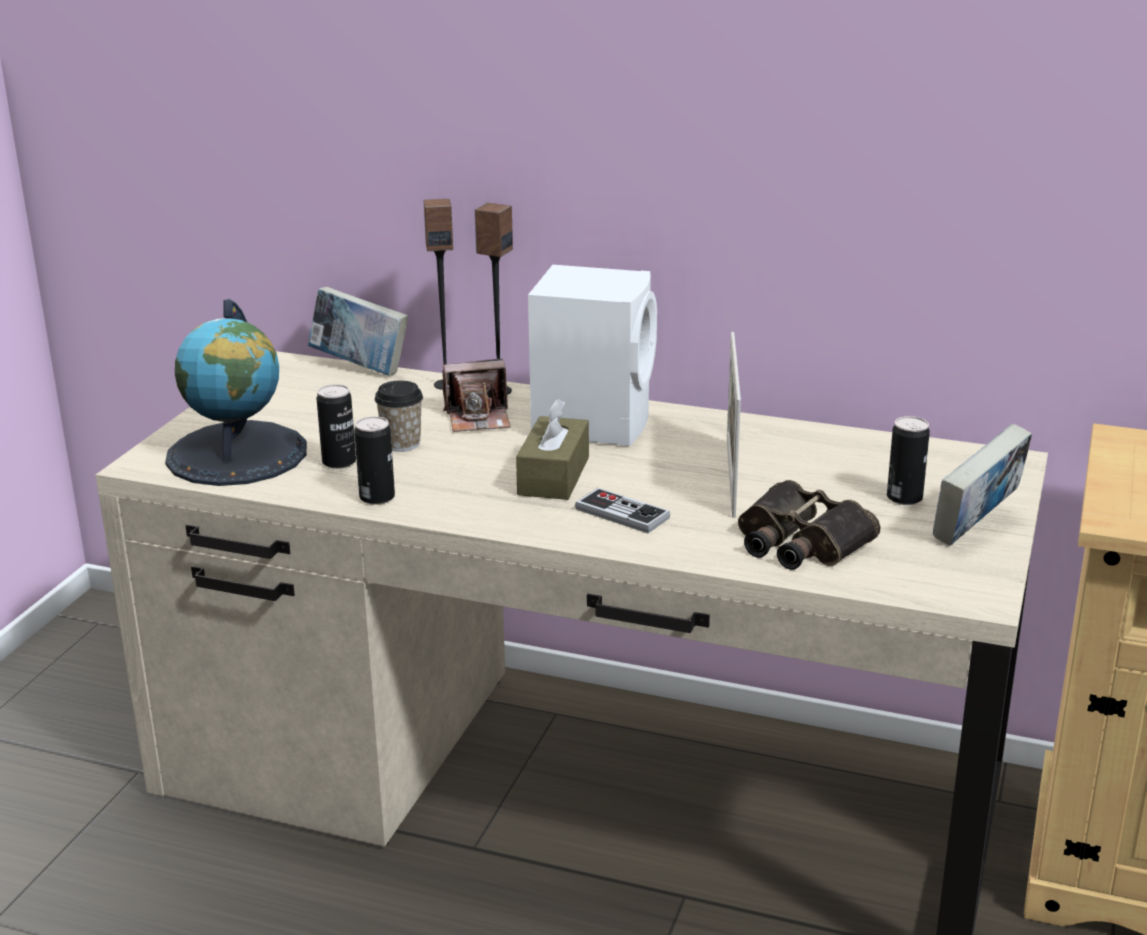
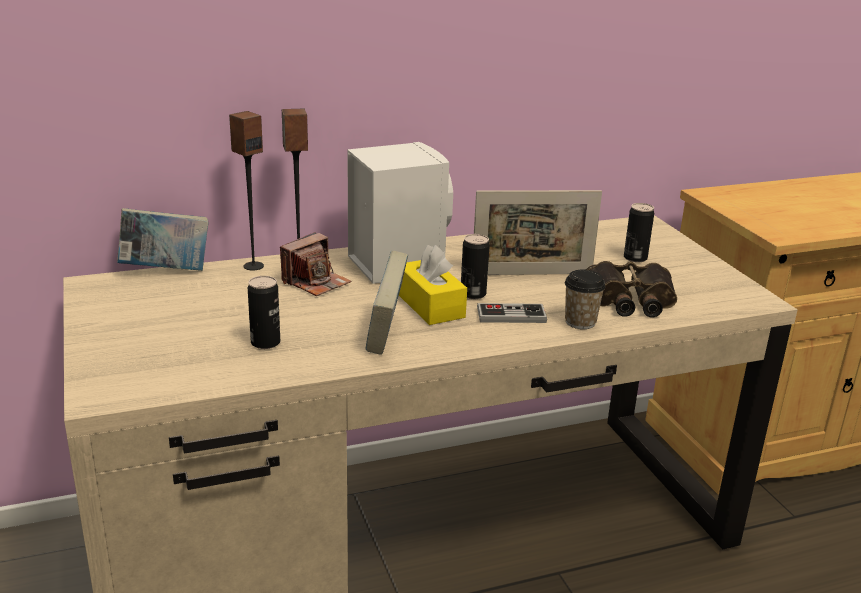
camera: 40 degrees left, 0 degrees up
(237, 454) = (172, 362): globe -> none
(377, 497) = (337, 358): can -> can (473, 294)
(401, 444) = (291, 315): cup -> cup (580, 322)
(553, 476) = (430, 305): brown tissue box -> yellow tissue box
(730, 477) = (532, 274): picture frame -> picture frame turned 60 degrees counterclockwise
(976, 528) = (693, 264): book -> book (386, 335)

